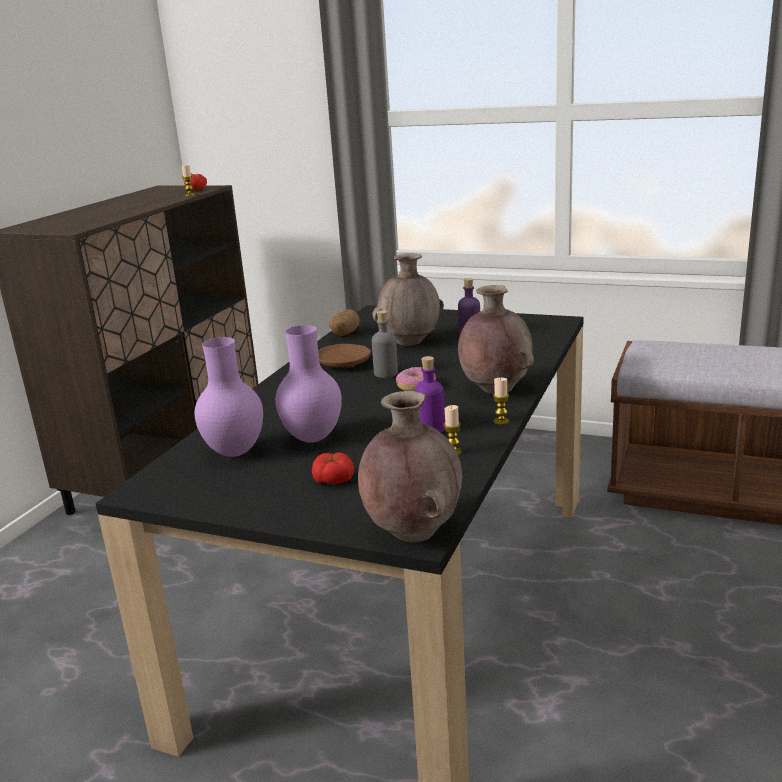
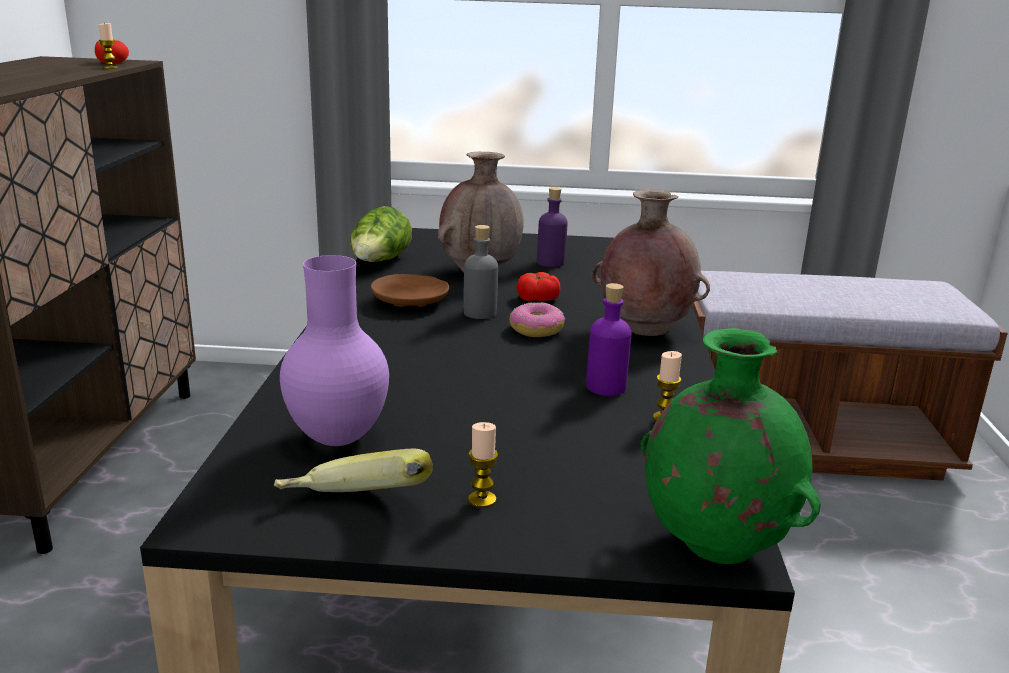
camera: 20 degrees left, 0 degrees up
(215, 494) = (354, 512): none -> banana
(311, 438) = (443, 409): purple vase -> none
(333, 479) = (527, 471): tomato -> tomato (538, 299)
(344, 334) = (380, 262): potato -> lettuce
(412, 532) = (714, 546): brown vase -> green vase
(501, 421) = (689, 372): candle -> candle (482, 500)

